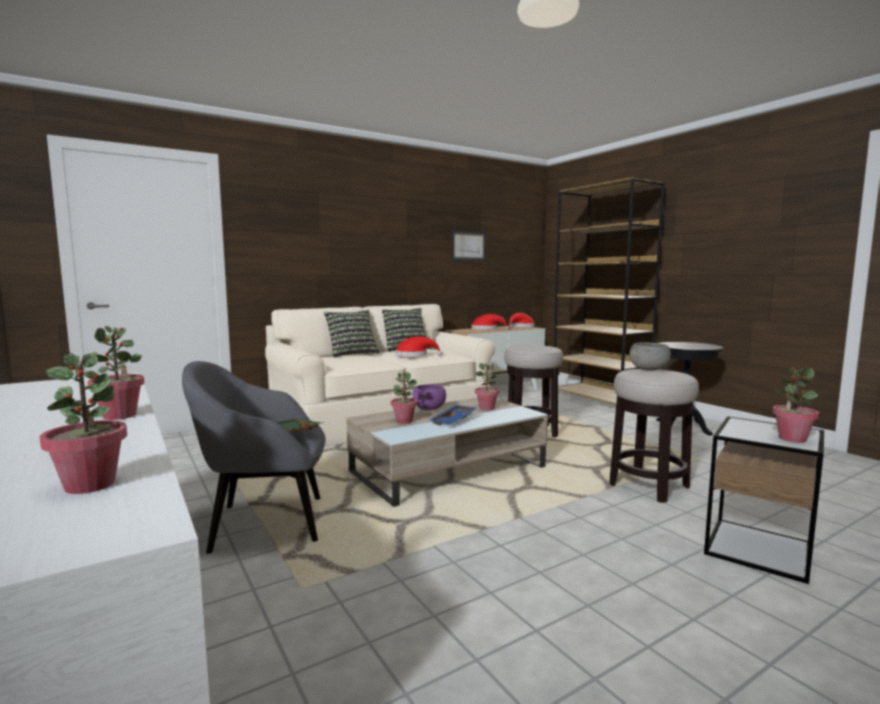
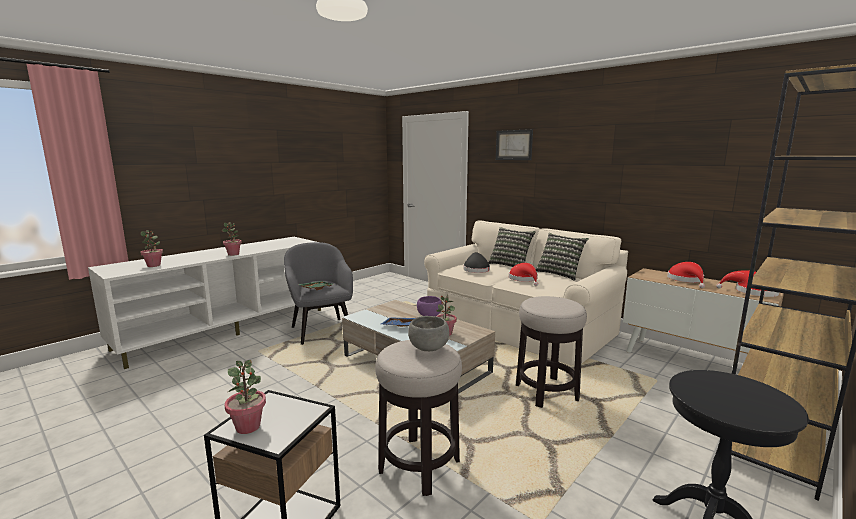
camera: 75 degrees right, 5 degrees up
(355, 361) = (476, 269): none -> black hat
(404, 421) = (393, 313): potted plant -> none
(468, 246) = (698, 173): picture -> picture (514, 145)

